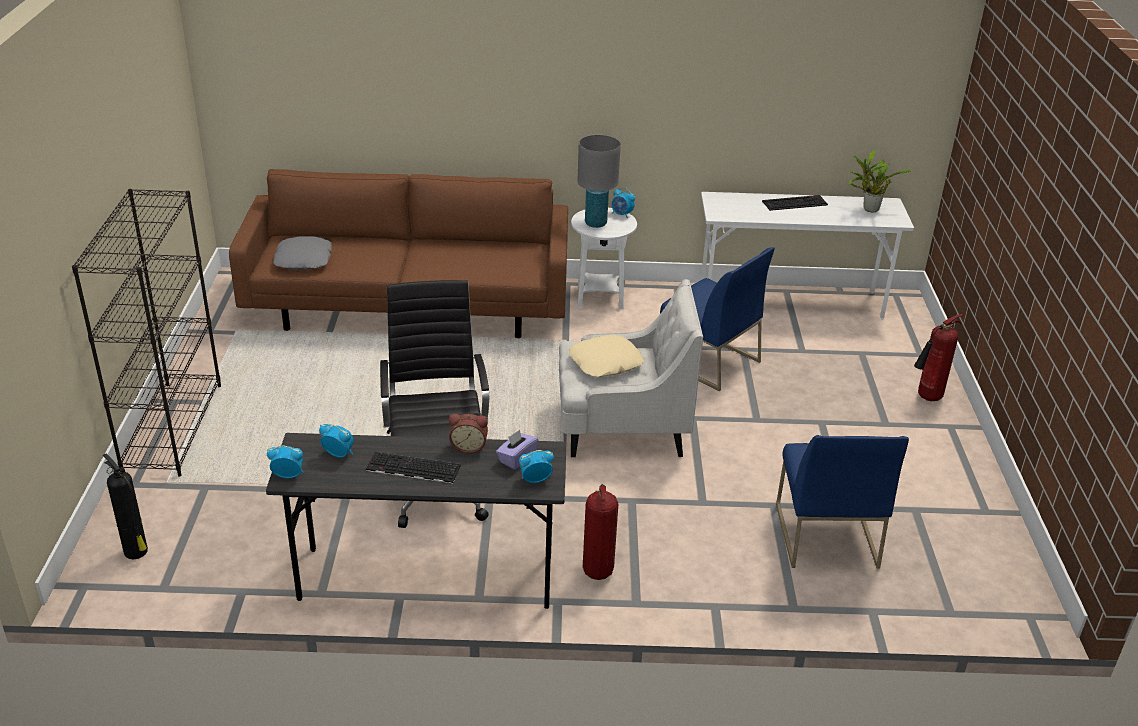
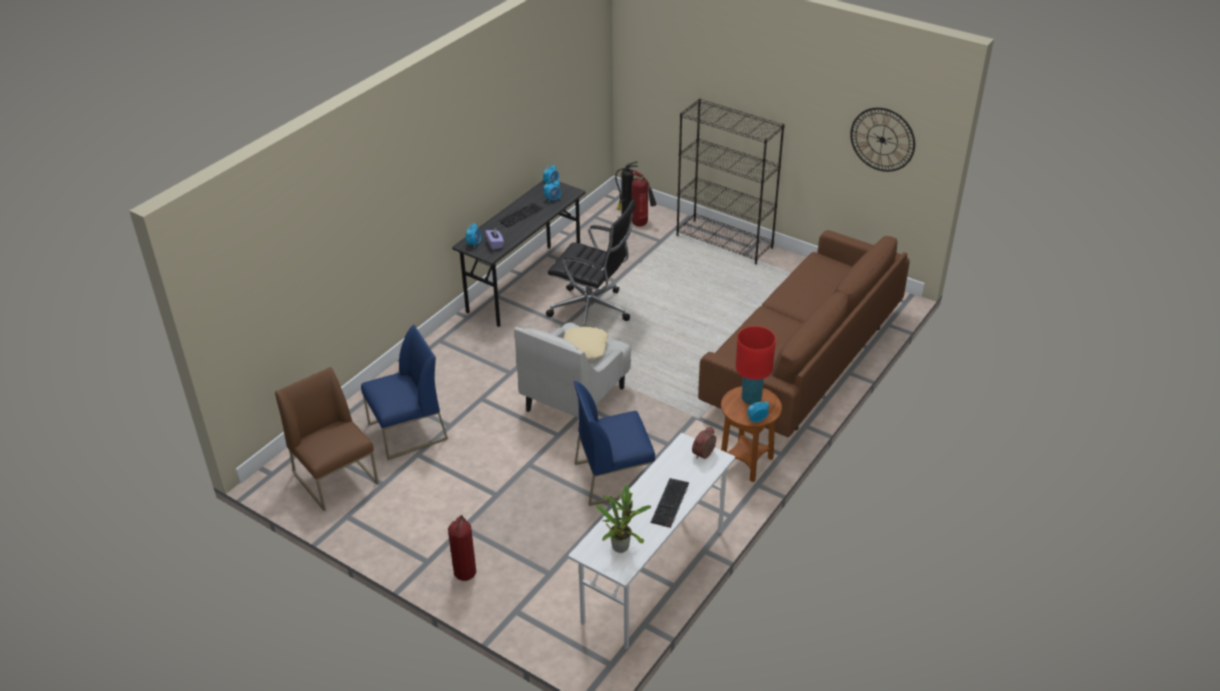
camera: 125 degrees right, 5 degrees up
(166, 108) = (882, 139): none -> wall clock
(304, 260) = (819, 273): grey pillow -> none
(469, 446) = (519, 234): alarm clock -> alarm clock (705, 454)
(596, 223) = (751, 399): grey table lamp -> red table lamp
(597, 570) = (473, 338): fire extinguisher -> fire extinguisher (641, 224)
(600, 297) = (746, 463): white side table -> brown side table
(825, 535) = (407, 432): blue chair -> blue chair turned 120 degrees clockwise
(957, 552) = (336, 478): none -> brown chair

